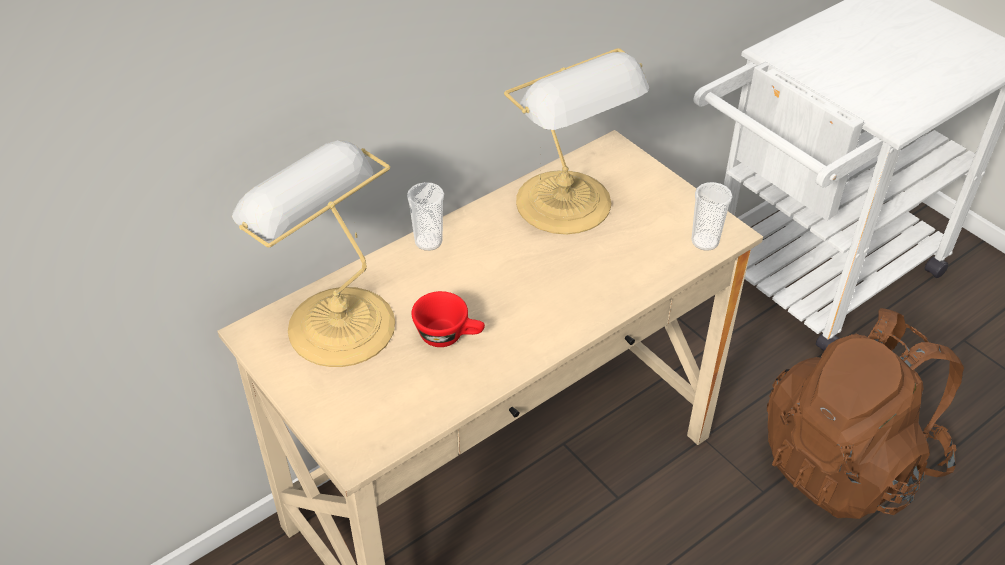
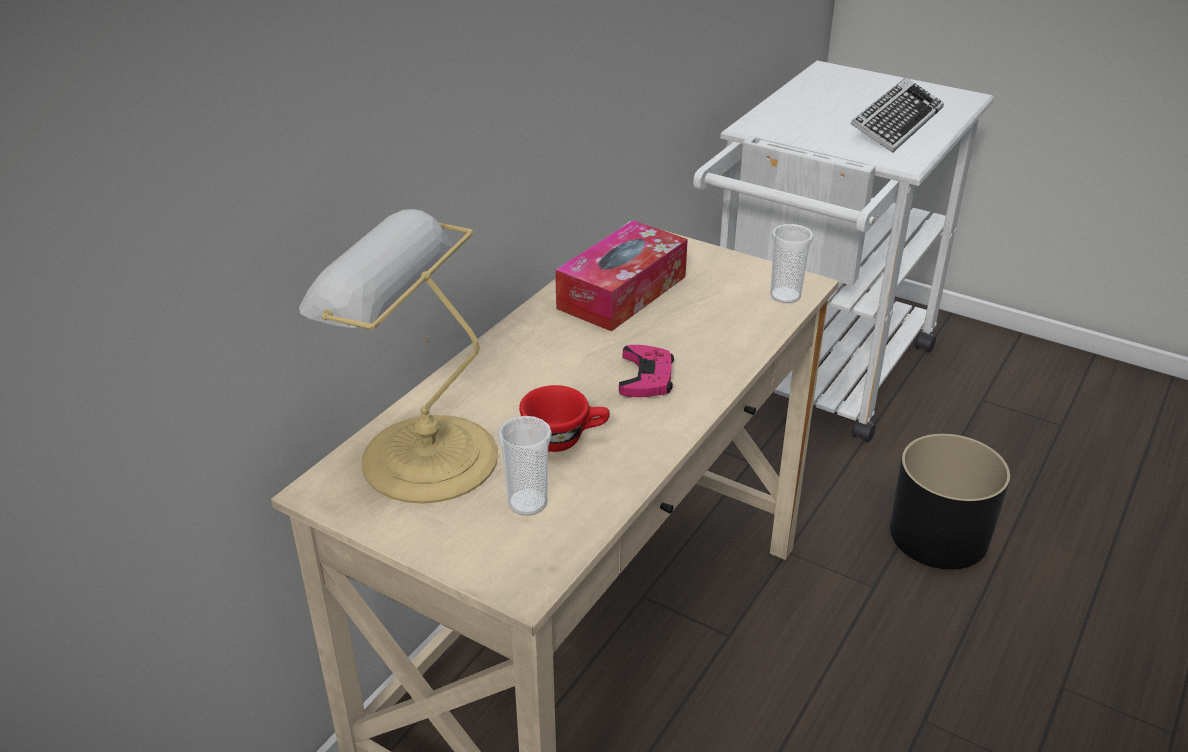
camera: 20 degrees left, 10 degrees down
(428, 241) = (487, 355): cup -> cup (527, 503)
(542, 295) = (646, 377): none -> pink game controller
(567, 205) = (622, 292): table lamp -> tissue box
(848, 461) = (939, 535): brown backpack -> black planter
(917, 73) = (896, 123): none -> keyboard

